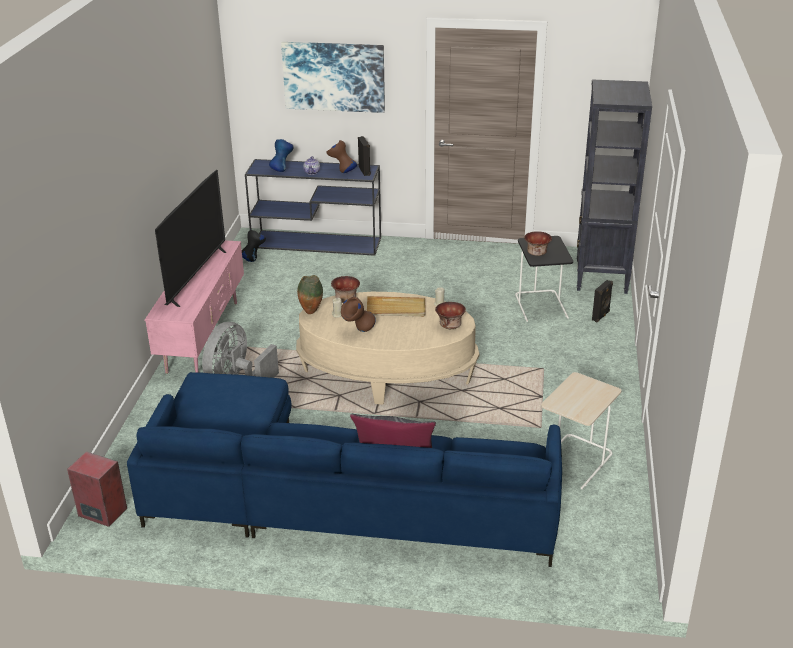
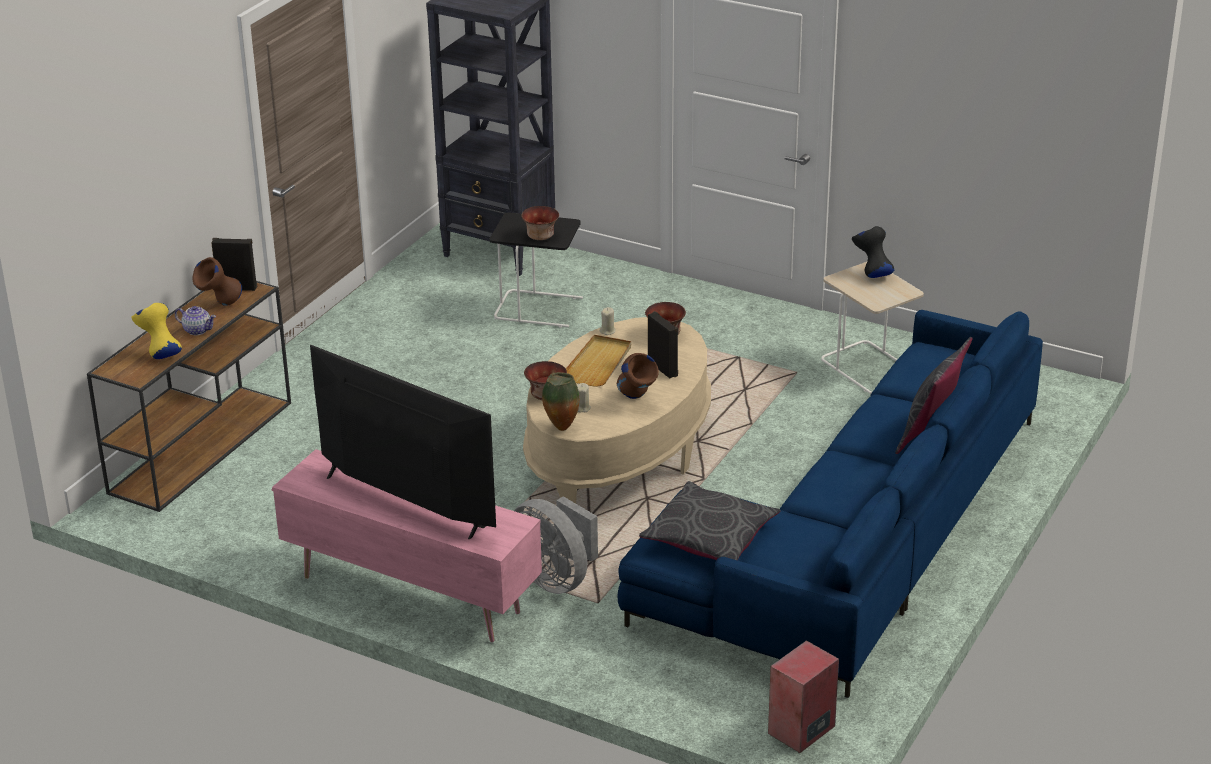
camera: 70 degrees left, 0 degrees up
(218, 396) = (710, 536): none -> grey pillow
(254, 259) = (201, 514): black vase -> black vase (871, 274)
(282, 170) = (160, 354): blue vase -> yellow vase
(318, 243) = (202, 446): blue console table -> brown console table
(334, 76) = (155, 169): picture -> none
(601, 316) = (592, 276): black speaker -> black speaker (663, 368)

